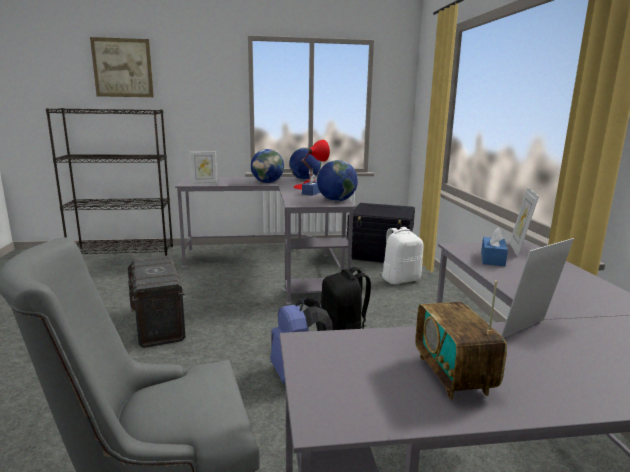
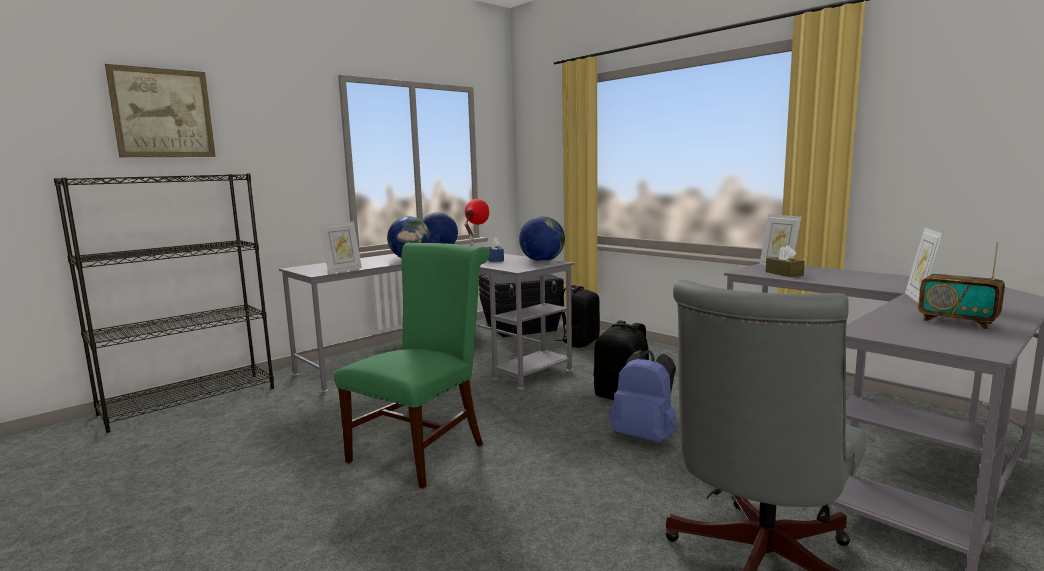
camera: 35 degrees left, 5 degrees down
(158, 324) = (423, 449): grey storage box -> green chair
(400, 280) = (579, 342): white backpack -> black backpack
(492, 259) = (784, 273): blue tissue box -> brown tissue box

